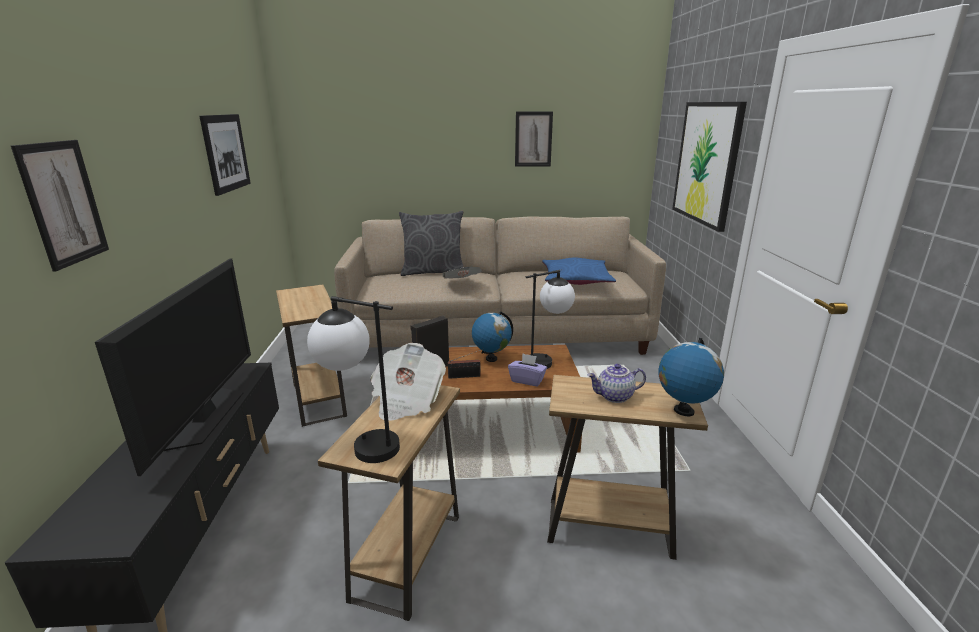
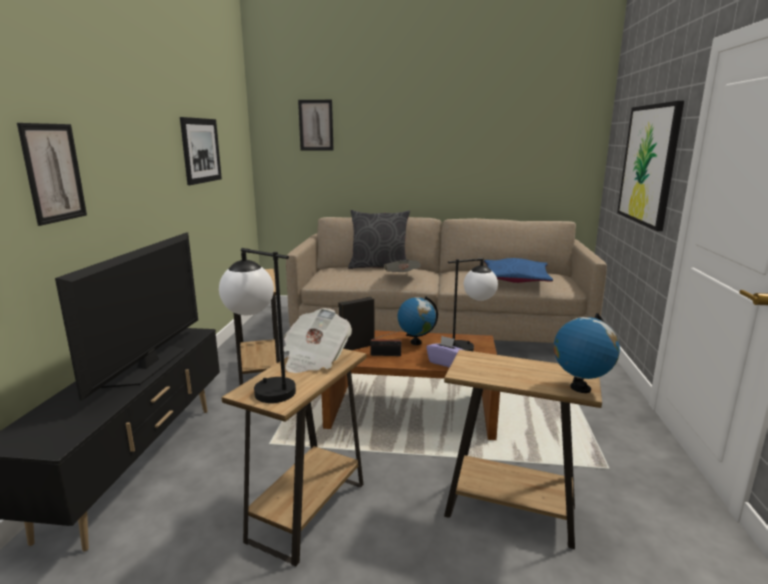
camera: 10 degrees right, 5 degrees down
(533, 139) = (482, 146): picture -> picture (316, 125)
(614, 397) = (513, 371): teapot -> none

